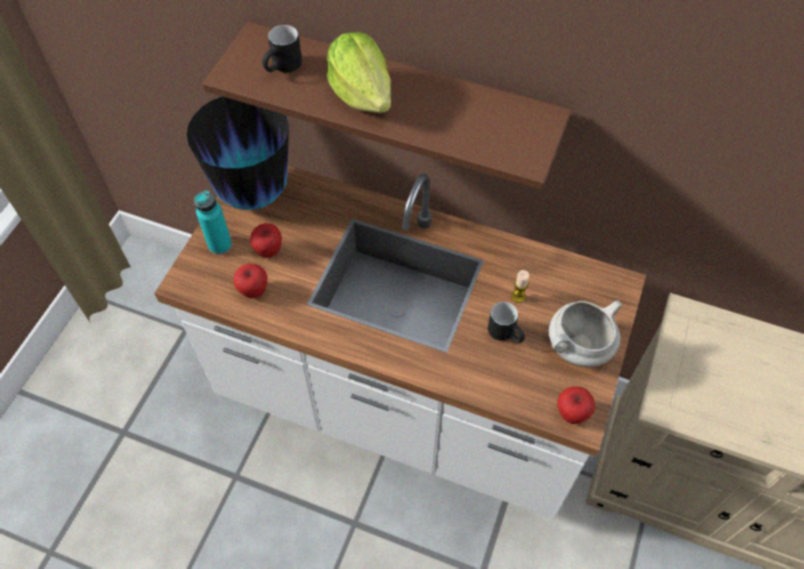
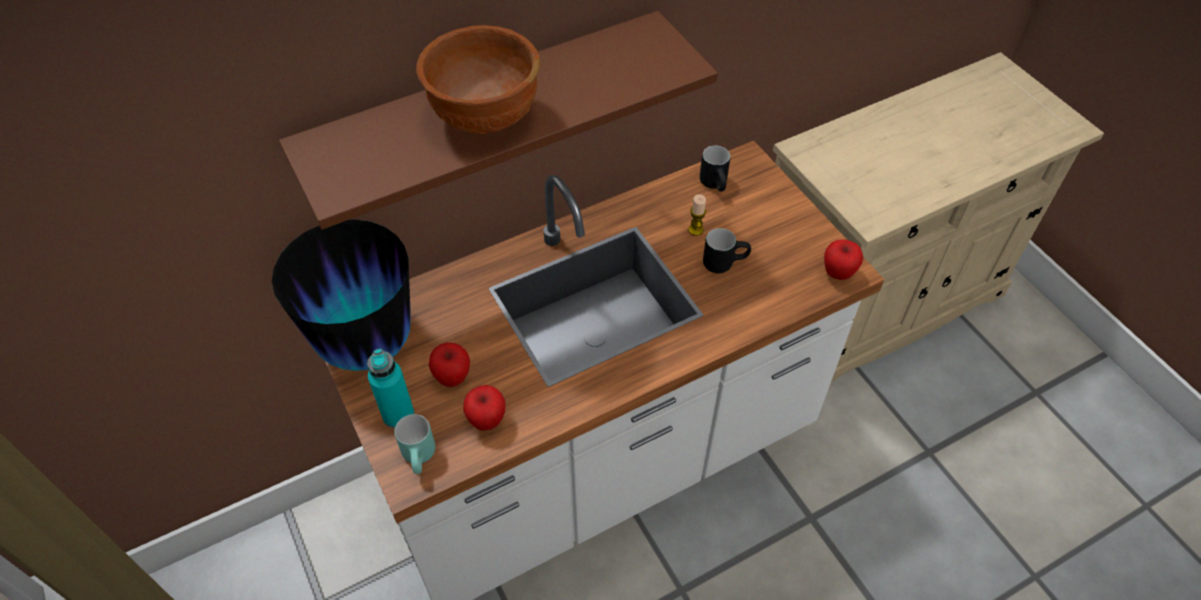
camera: 50 degrees left, 5 degrees down
(201, 278) = (421, 457): none -> turquoise mug
(284, 69) = (382, 149): black mug -> black mug (716, 184)
(361, 94) = (484, 117): lettuce -> brown bowl
(578, 347) = (781, 226): white cooking pot -> none

